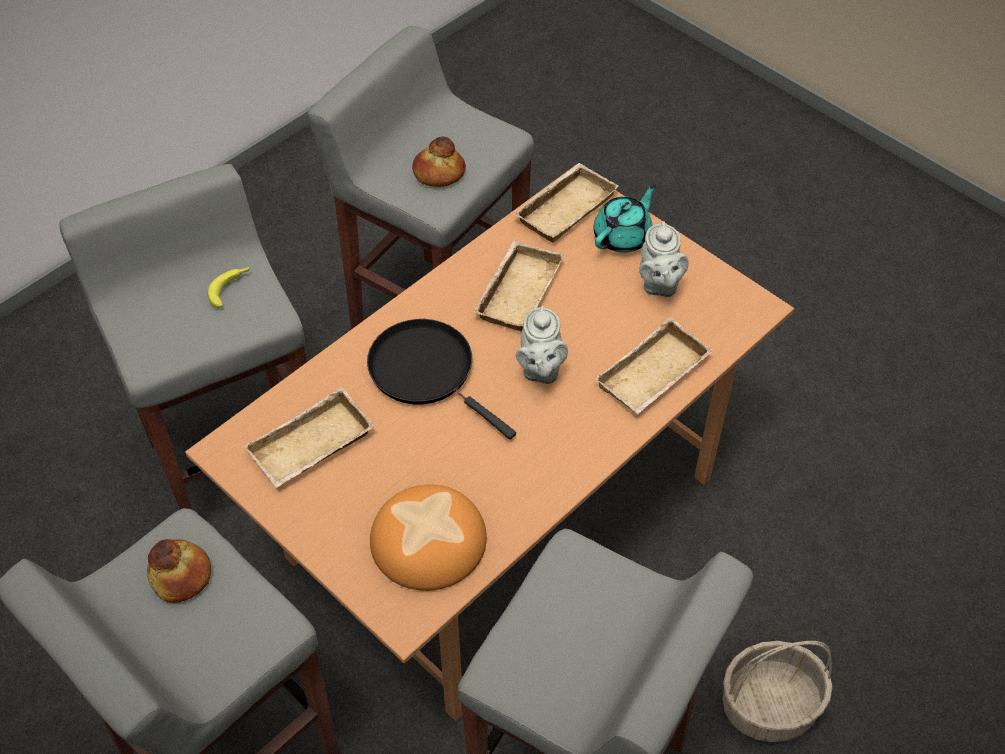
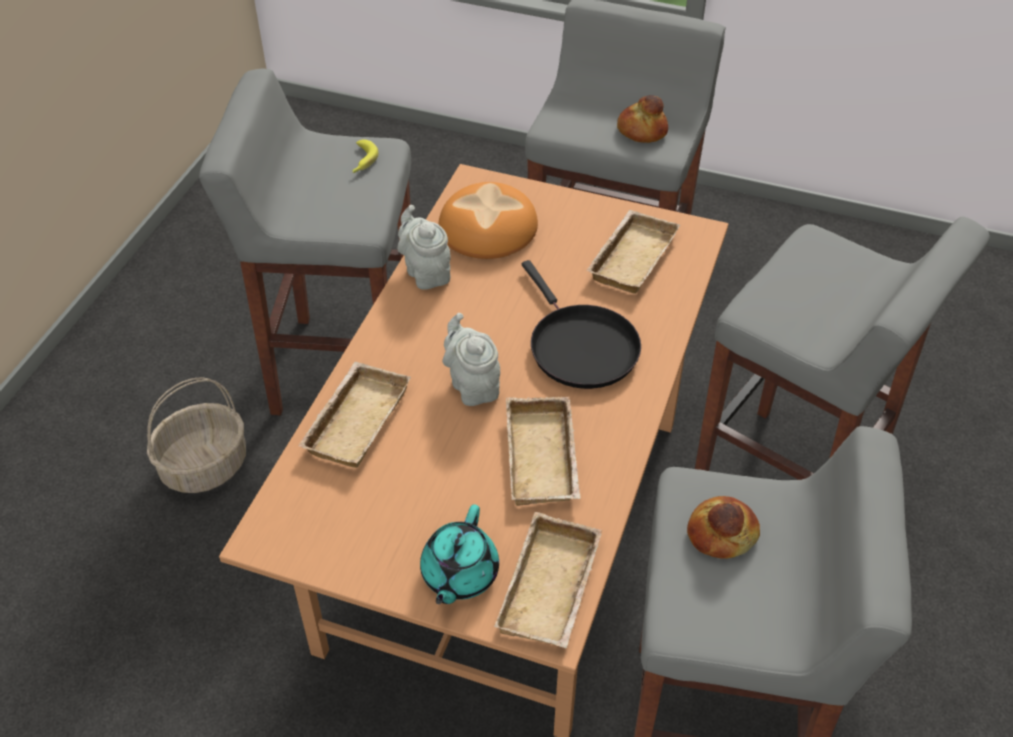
camera: 155 degrees right, 5 degrees down
(230, 288) = (812, 320): banana -> banana (362, 162)
(427, 371) = (580, 346): black frying pan -> black frying pan turned 45 degrees clockwise
(658, 284) = (389, 525): grey teapot -> grey teapot (426, 272)

